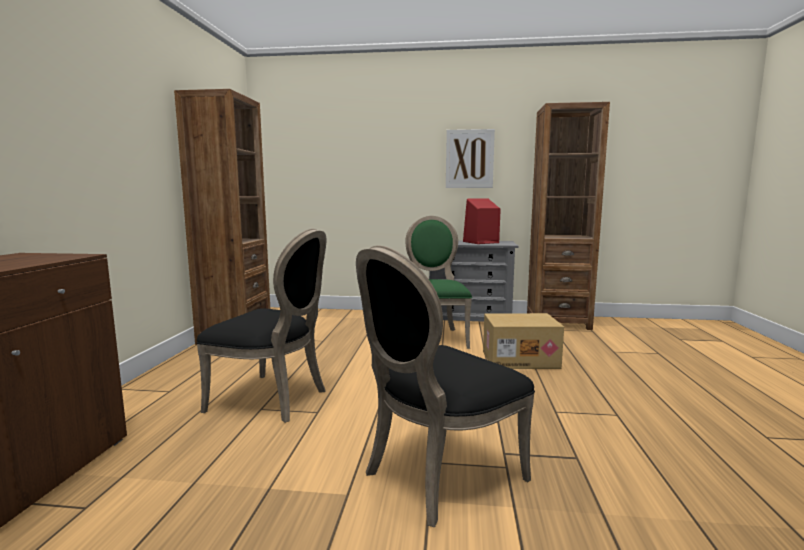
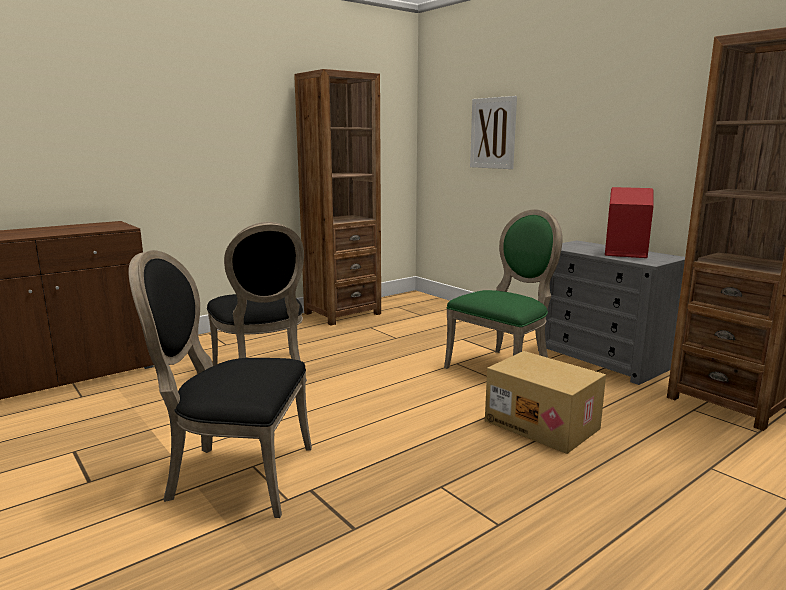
camera: 45 degrees right, 5 degrees up
(469, 159) = (641, 126): picture -> picture (493, 133)

